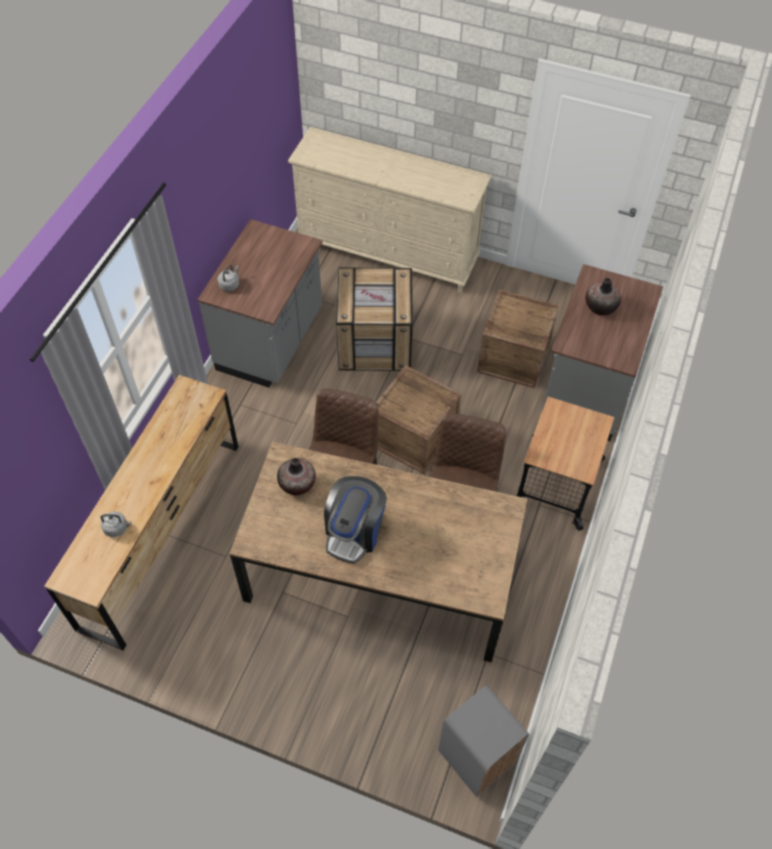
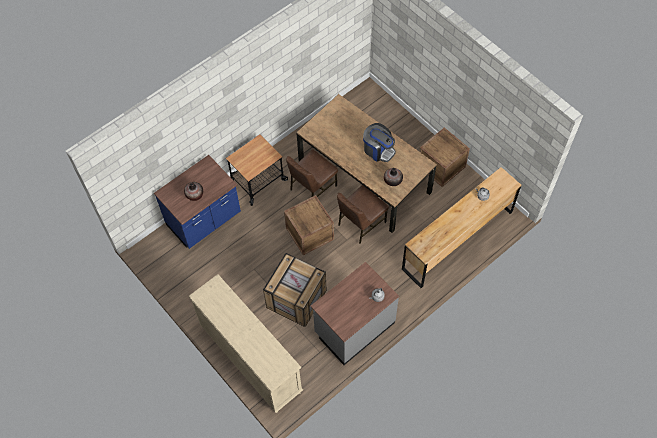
camera: 150 degrees left, 5 degrees up
(354, 531) = (378, 150): coffee machine -> coffee machine turned 75 degrees clockwise
(476, 758) = (366, 97): grey trash can -> none
(513, 358) = (228, 254): crate -> crate (441, 166)
(586, 387) = (204, 220): grey counter -> blue counter

